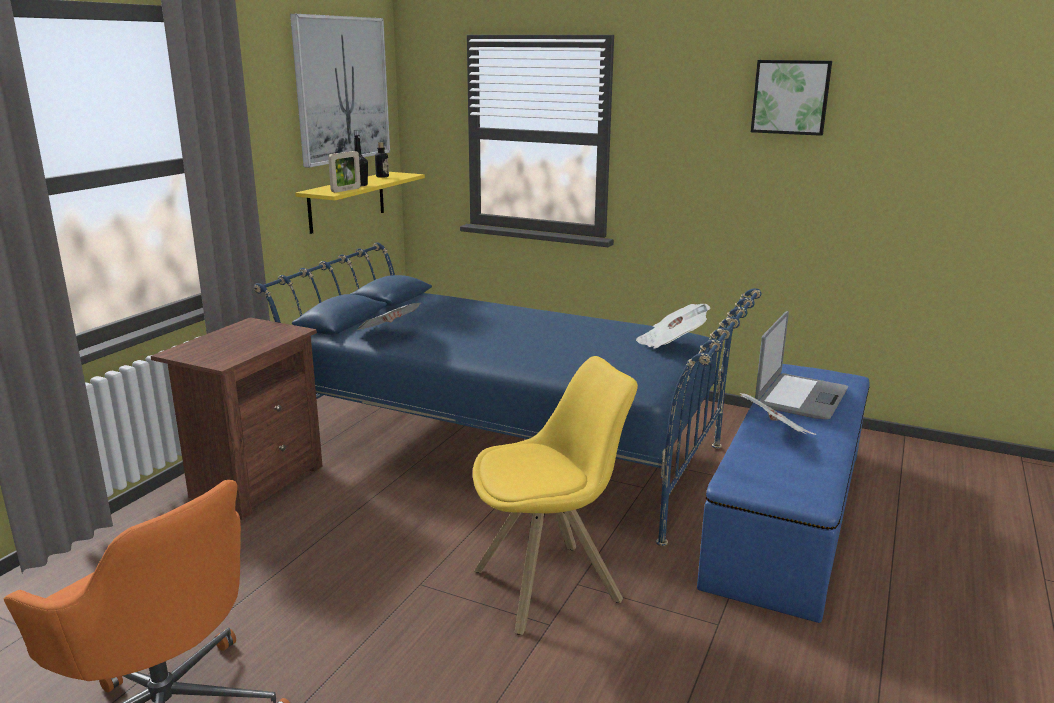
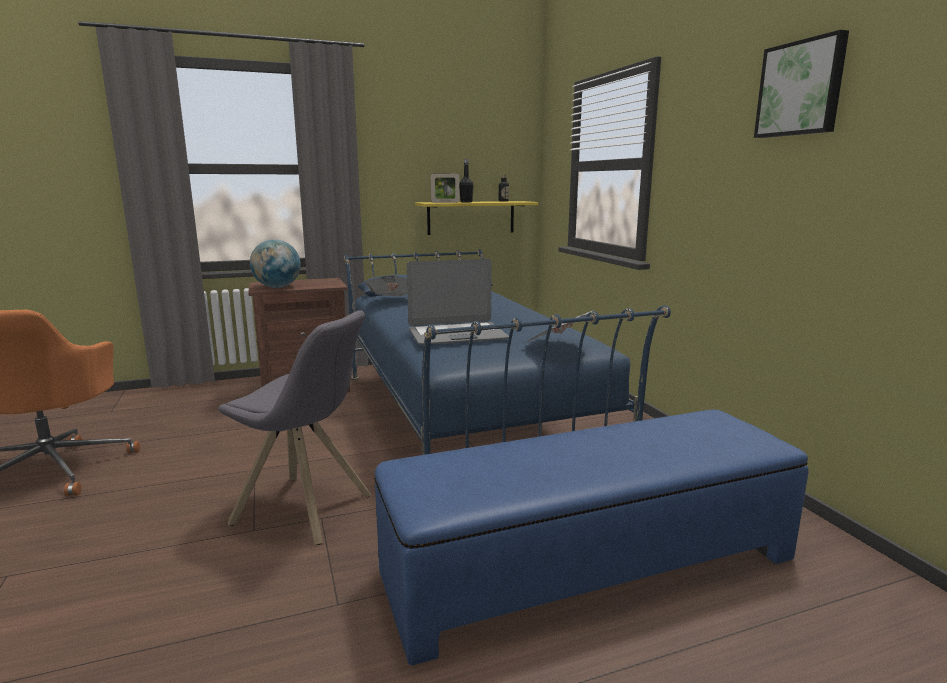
camera: 45 degrees right, 5 degrees down
(231, 353) = (277, 287): none -> globe
(342, 89) = (474, 131): picture -> none
(548, 586) = (304, 509): yellow chair -> grey chair
(775, 433) = (542, 451): newspaper -> none
(800, 397) = (654, 438): laptop -> laptop (457, 335)

